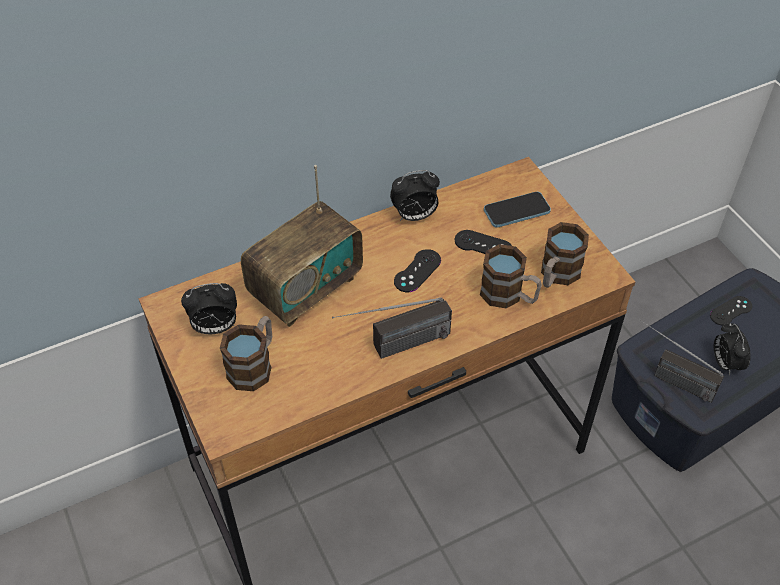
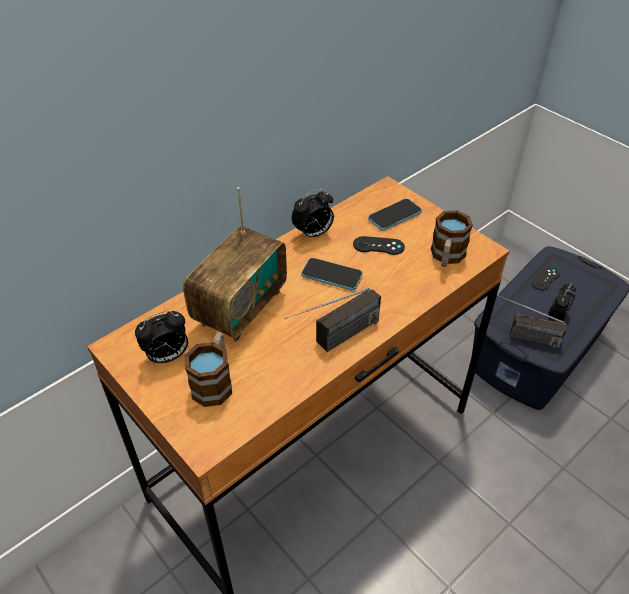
camera: 15 degrees left, 5 degrees down
(417, 271) = (331, 275): black game controller -> phone
(509, 296) = (415, 280): mug -> none
(725, 363) = (557, 317): alarm clock -> alarm clock turned 120 degrees counterclockwise

